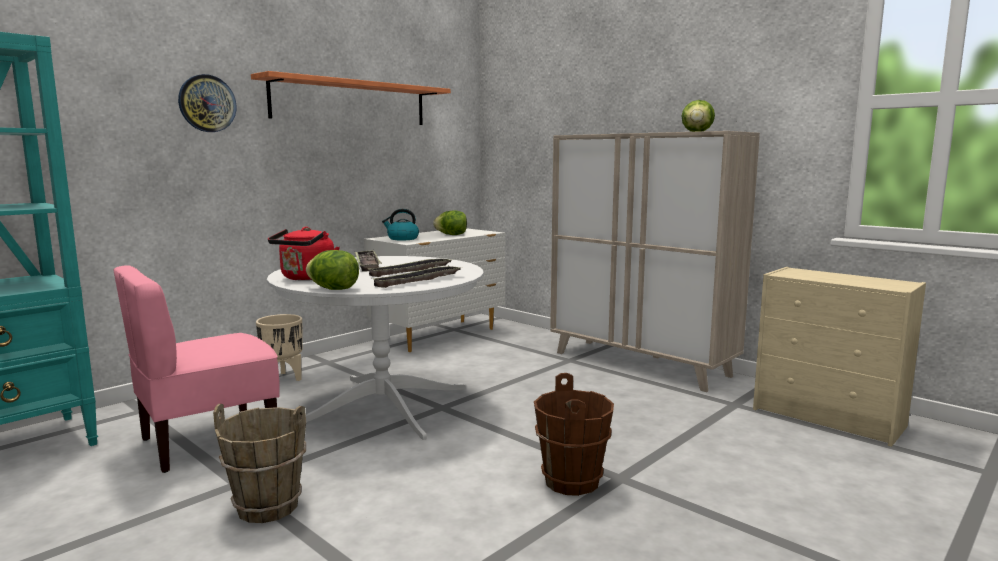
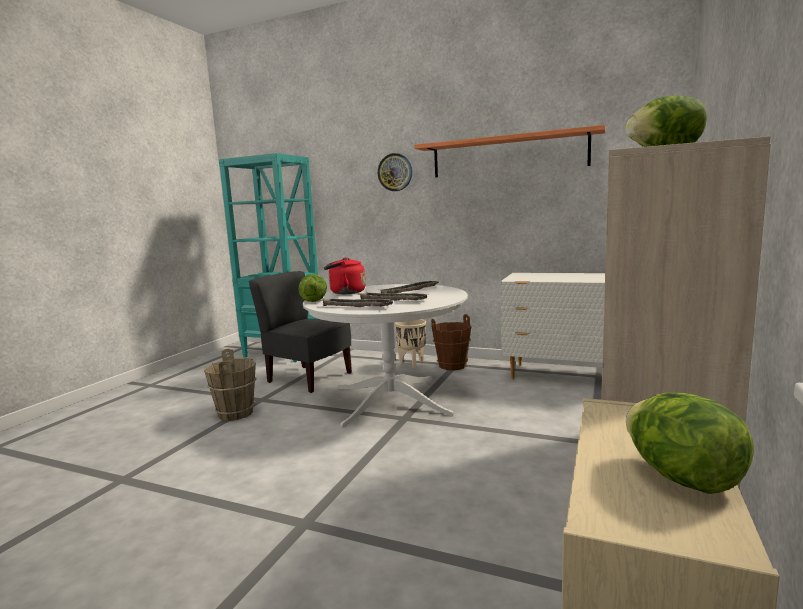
camera: 70 degrees right, 0 degrees up
(208, 441) = (308, 378): pink chair -> grey chair
(402, 238) = (529, 276): kettle -> none
(451, 235) = (582, 278): lettuce -> lettuce (681, 478)
(572, 481) = (290, 500): brown bucket -> brown bucket (452, 366)

